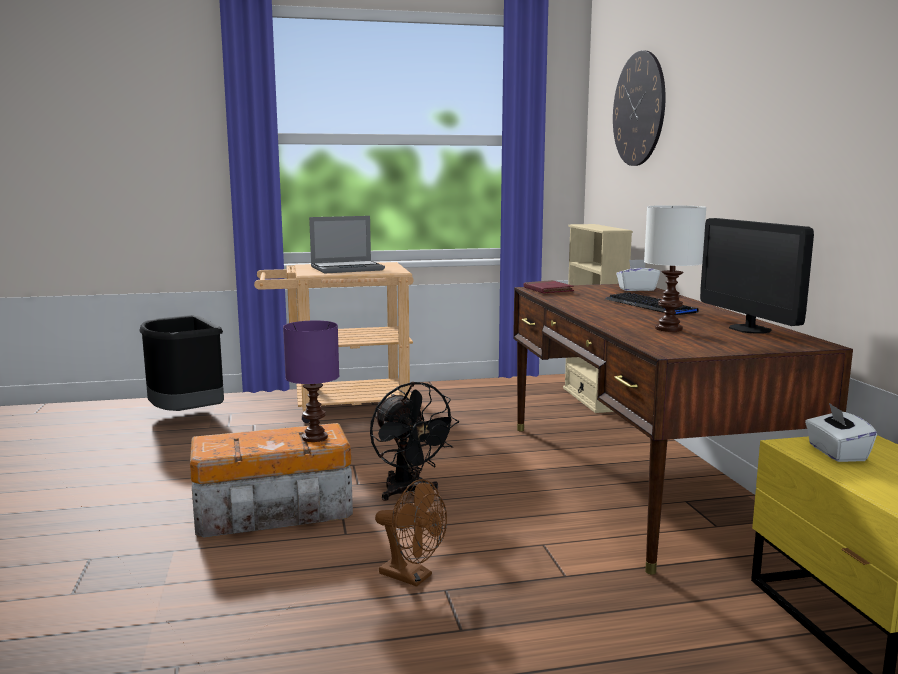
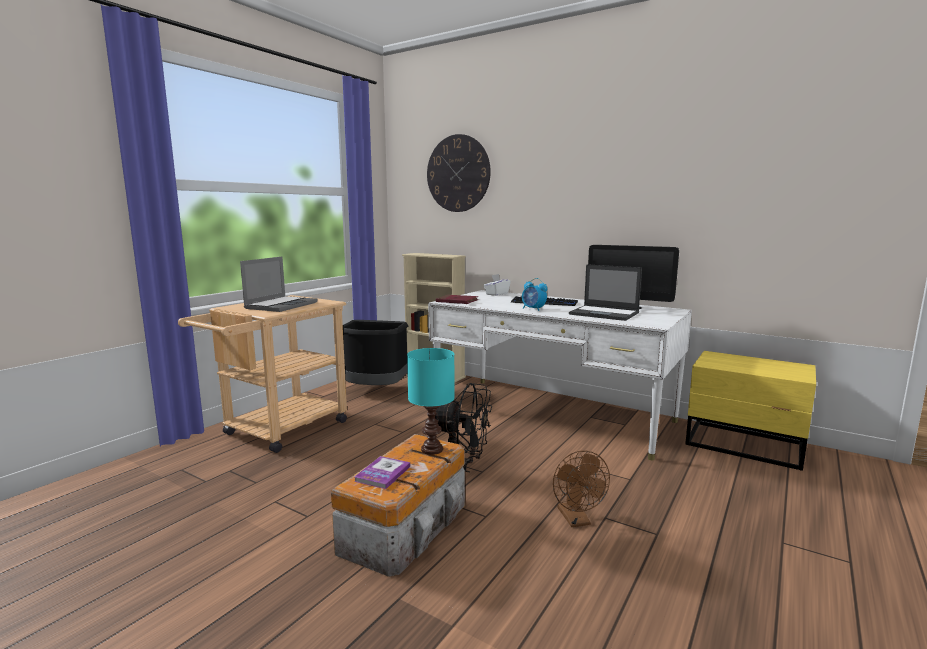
camera: 45 degrees left, 0 degrees up
(186, 417) = (137, 490): black trash can -> black trash can (375, 391)
(239, 439) = (383, 474): none -> book
(316, 437) = (432, 449): purple table lamp -> turquoise table lamp
(412, 577) = (576, 520): brown fan -> brown fan turned 90 degrees clockwise
(598, 310) = (533, 309): none -> alarm clock
(639, 479) = (551, 413): brown desk -> white desk
(670, 329) = (605, 313): white table lamp -> laptop
(836, 453) = (726, 363): white tissue box -> none

